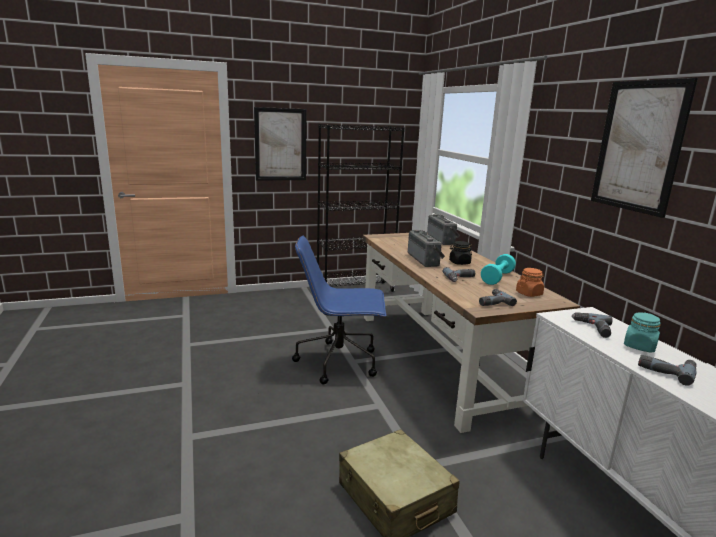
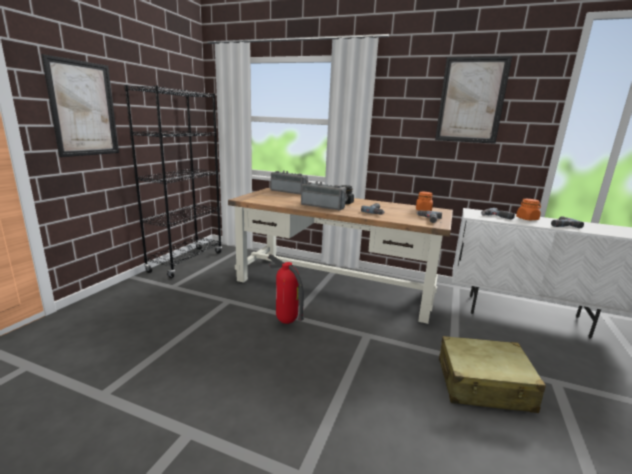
camera: 50 degrees left, 0 degrees up
(339, 362) = (286, 322): blue office chair -> fire extinguisher
(497, 278) = (387, 206): turquoise dumbbell -> none
(639, 346) = (527, 219): turquoise jar -> orange jar

